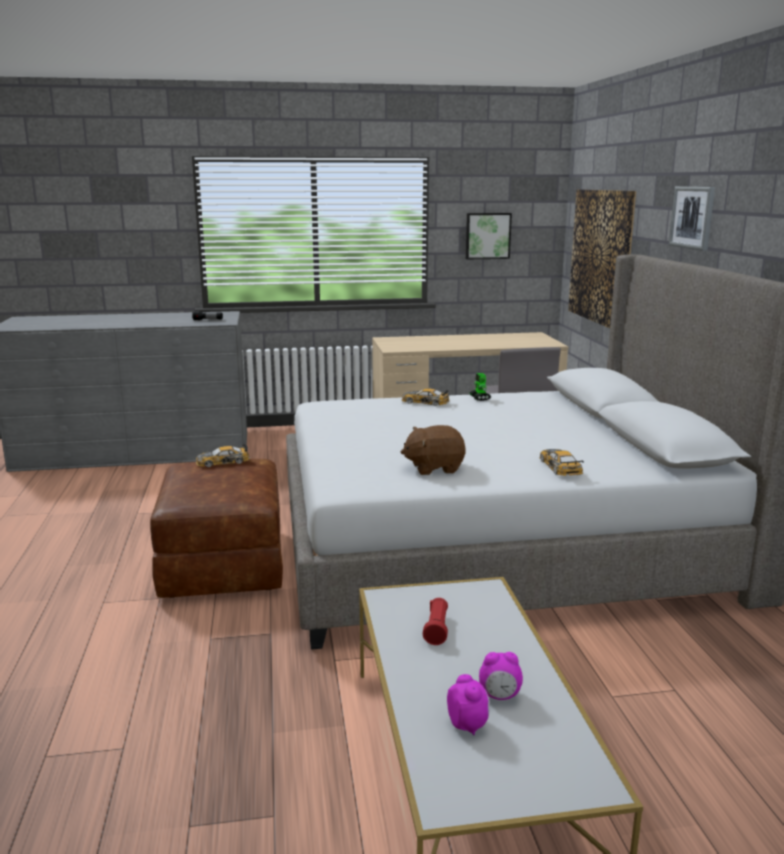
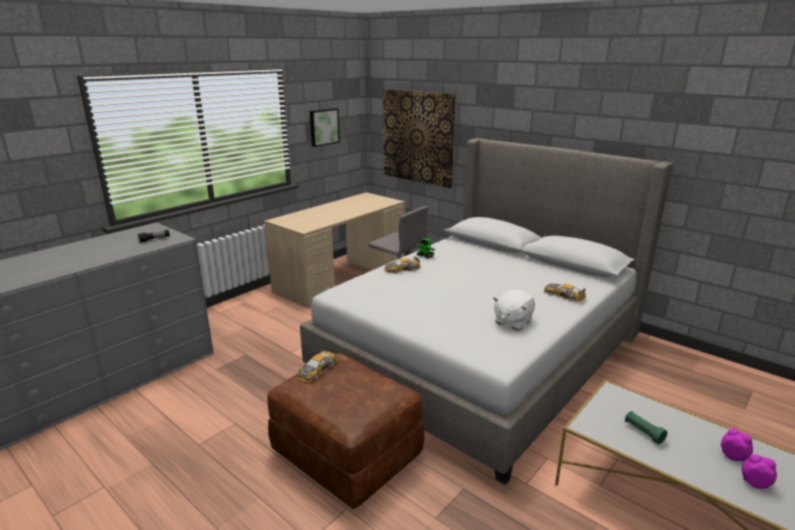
camera: 40 degrees left, 5 degrees up
(434, 468) = (512, 321): brown plush toy -> white plush toy
(437, 629) = (643, 432): red flashlight -> green flashlight
(499, 696) = (733, 456): alarm clock -> alarm clock turned 90 degrees counterclockwise
(692, 217) = (523, 114): picture -> none

